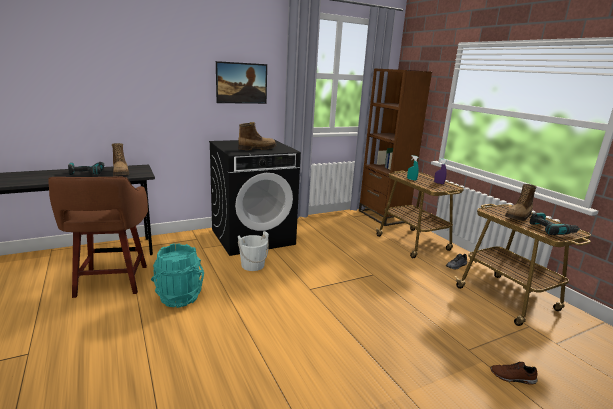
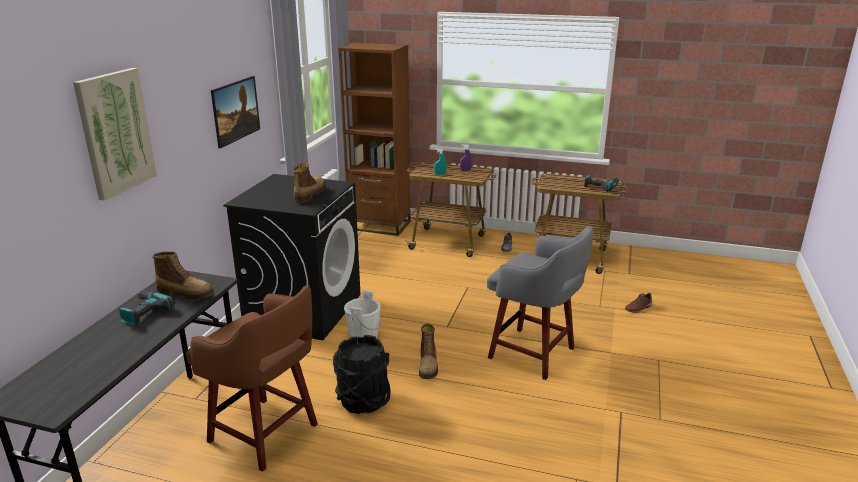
camera: 45 degrees left, 5 degrees up
(112, 61) = (115, 132): none -> picture
(179, 297) = (363, 400): turquoise bucket -> black bucket
(334, 346) = (534, 354): none -> grey stool
(519, 217) = (569, 183): boot -> boot (428, 366)

